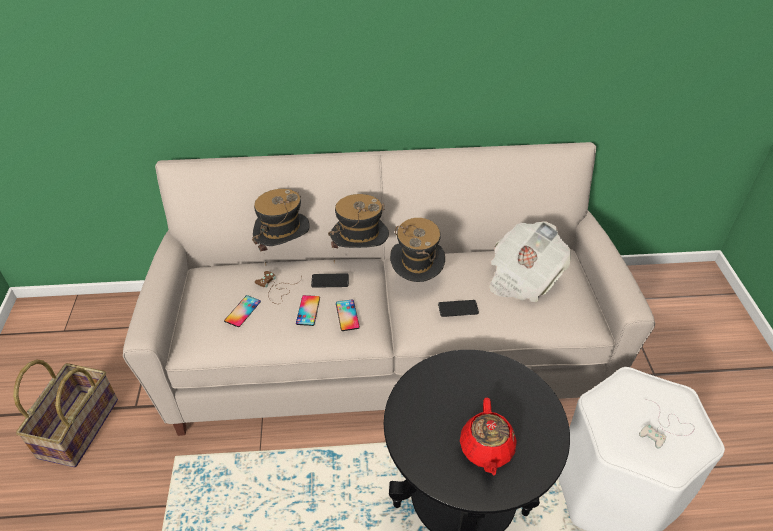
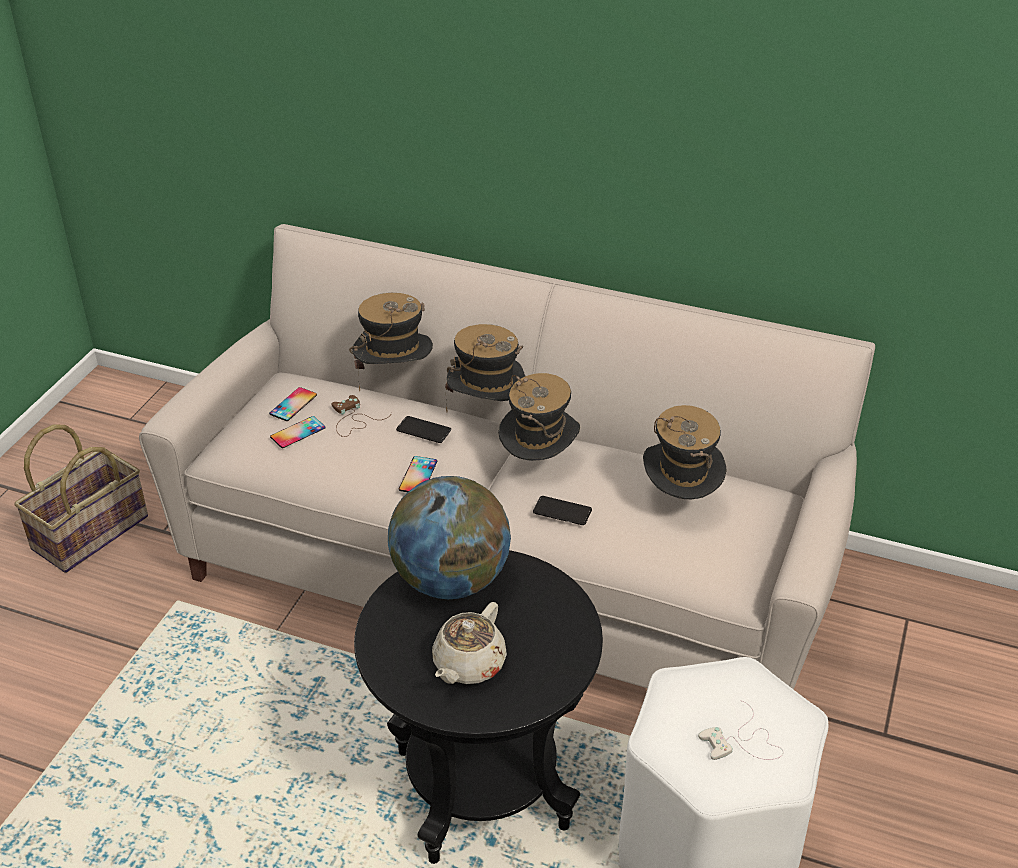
camera: 25 degrees right, 5 degrees down
(308, 310) = (374, 455): phone -> phone (293, 404)
(430, 388) = (450, 580): none -> globe
(486, 449) = (468, 665): red teapot -> beige teapot
(522, 277) = (680, 501): newspaper -> hat

